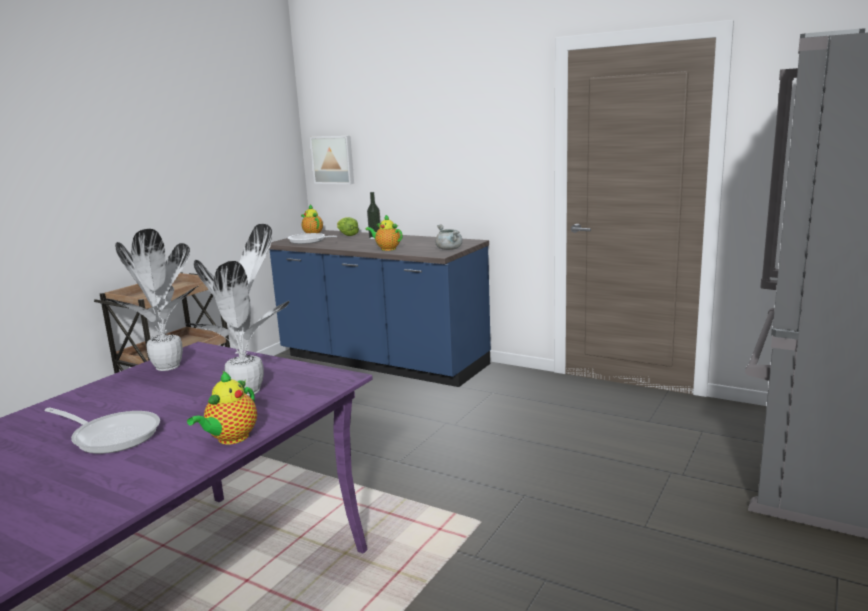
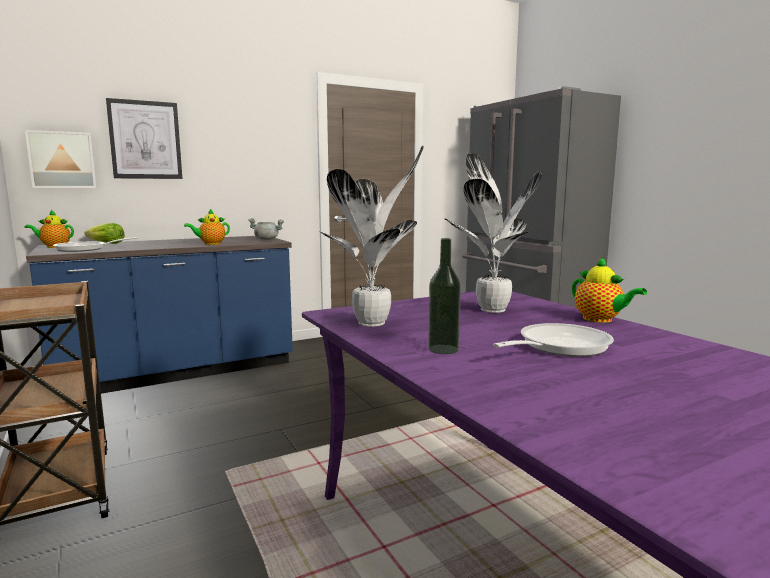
camera: 60 degrees left, 5 degrees down
(375, 238) = (154, 242): bottle -> bottle (443, 349)
(387, 138) = (145, 140): none -> picture

